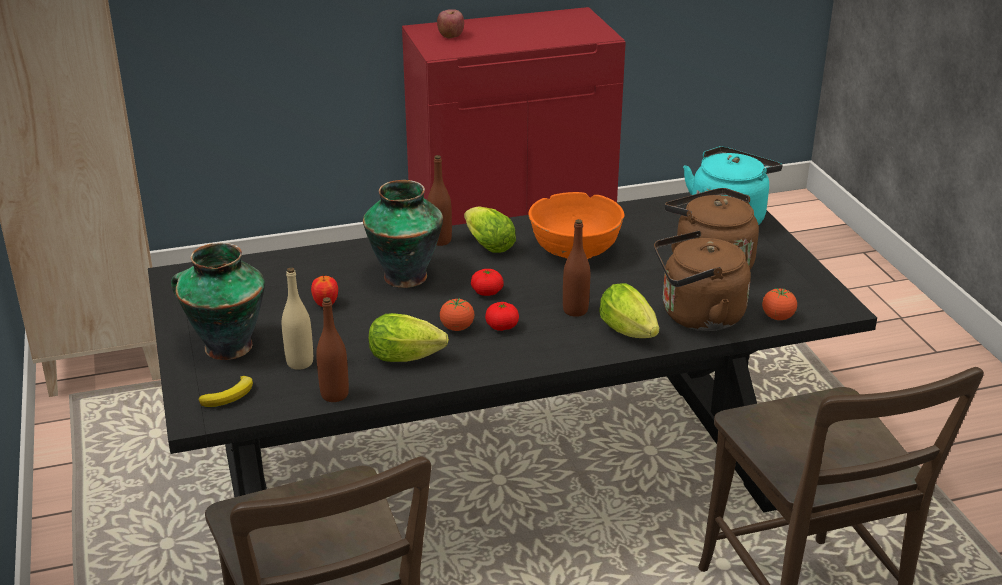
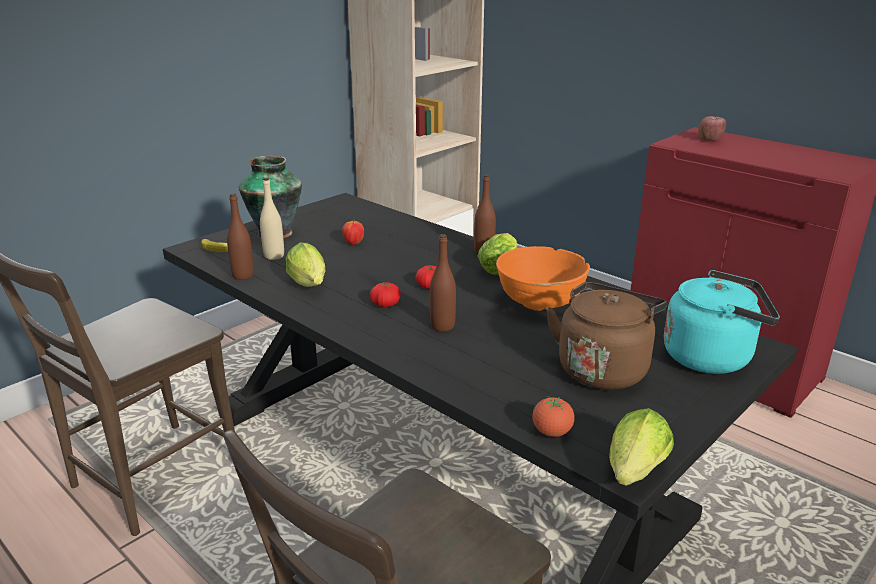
camera: 60 degrees right, 5 degrees down
(404, 275) = (419, 254): vase -> none
(457, 328) = (366, 290): tomato -> none
(631, 333) = (432, 359): lettuce -> lettuce (634, 474)
(697, 316) = (499, 385): brown kettle -> none

